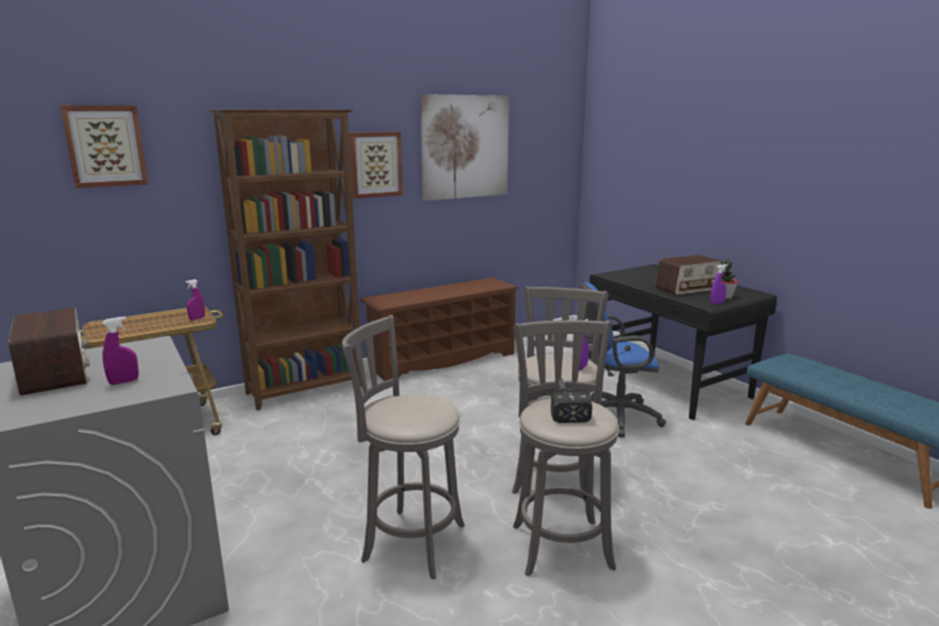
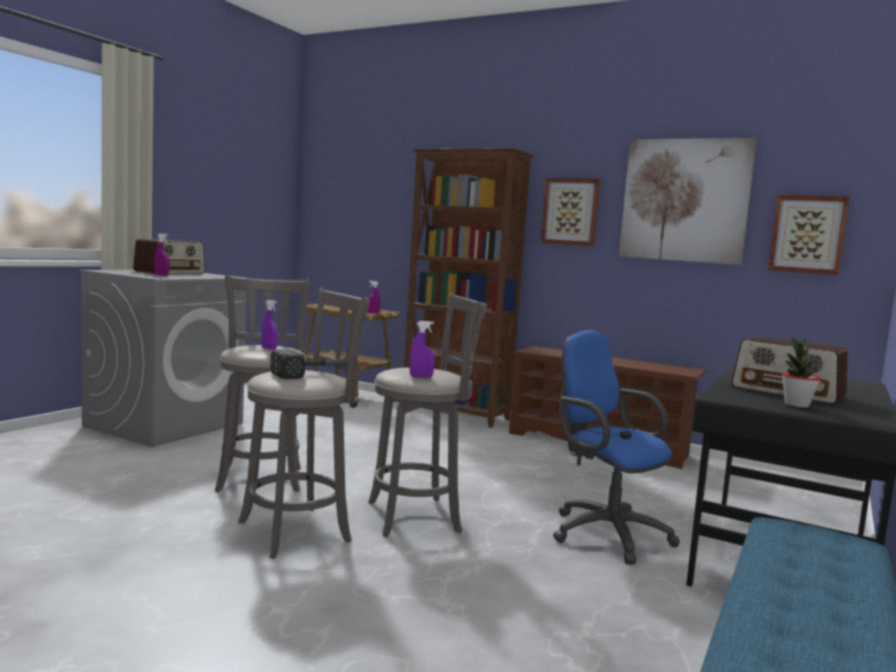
camera: 60 degrees right, 10 degrees down
(105, 146) = (372, 182): picture -> picture (807, 234)
(717, 303) = (749, 400): purple spray bottle -> purple spray bottle (269, 349)

